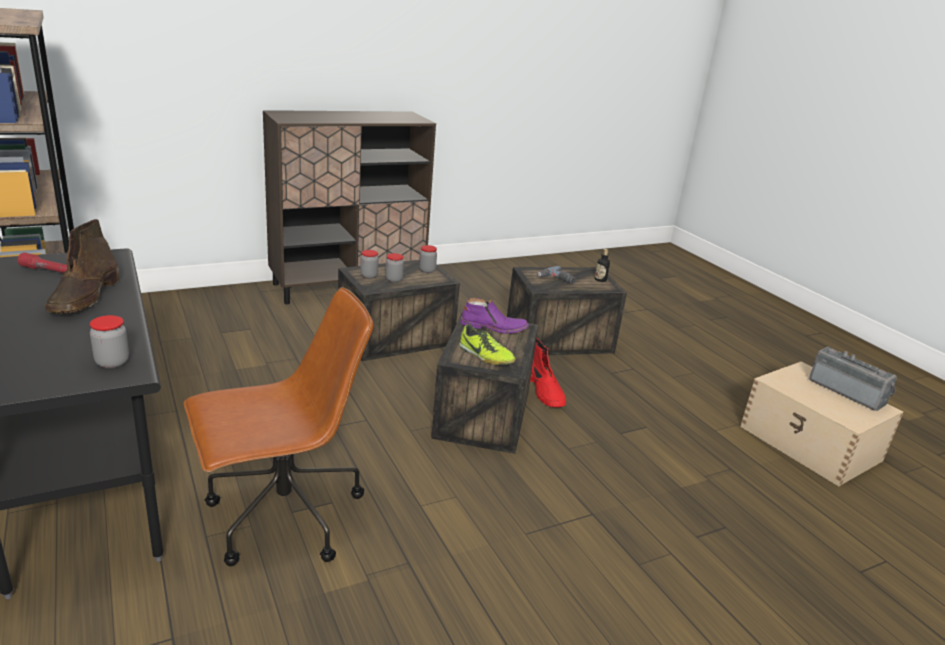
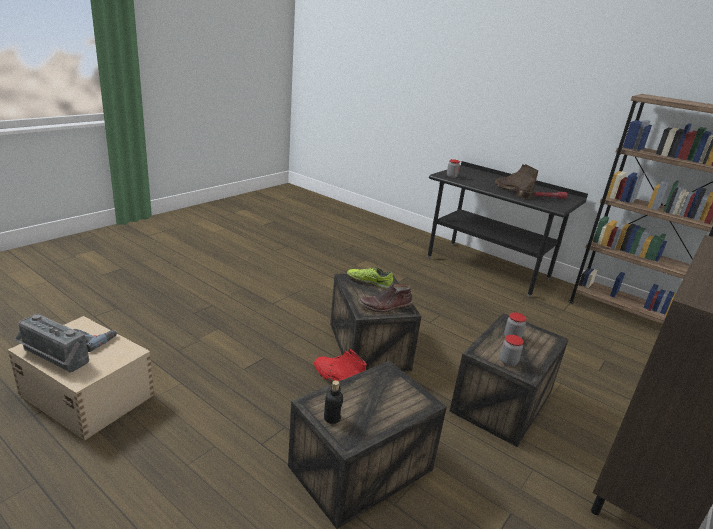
camera: 155 degrees right, 0 degrees up
(282, 517) = (408, 275): brown office chair -> none
(369, 276) = (533, 335): jar -> none
(493, 327) = (385, 307): purple boot -> brown boot
(556, 280) = (382, 395): power drill -> power drill (93, 339)

